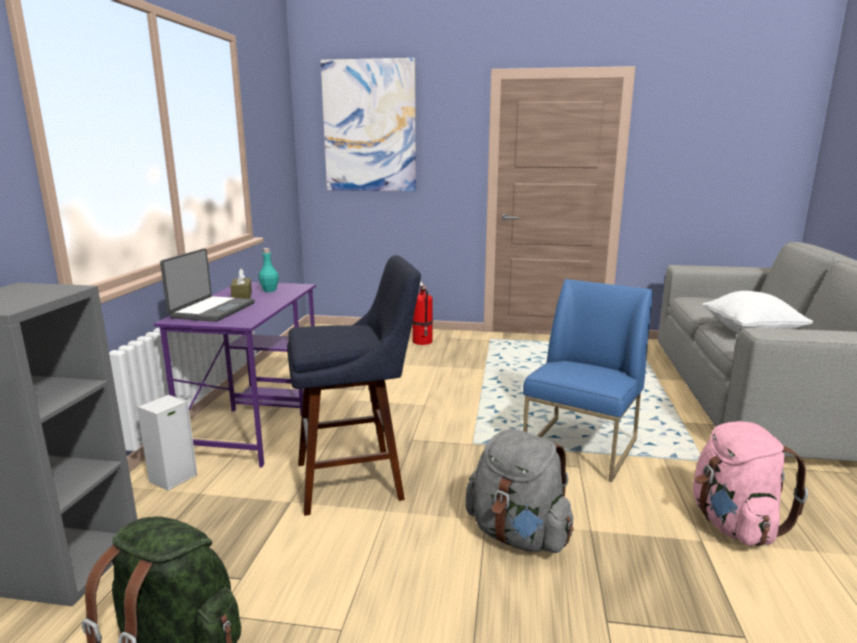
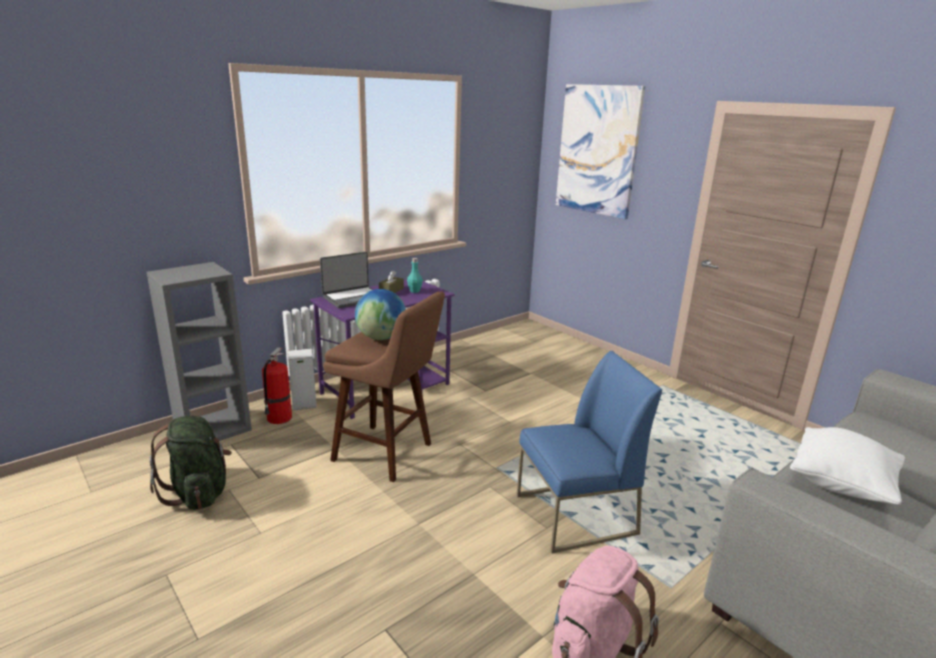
camera: 40 degrees right, 5 degrees up
(334, 330) = (381, 338): none -> globe
(357, 479) = (388, 454): blue stool -> brown stool
(423, 341) = (594, 366): fire extinguisher -> fire extinguisher (278, 418)
(518, 535) = (422, 545): grey backpack -> none

